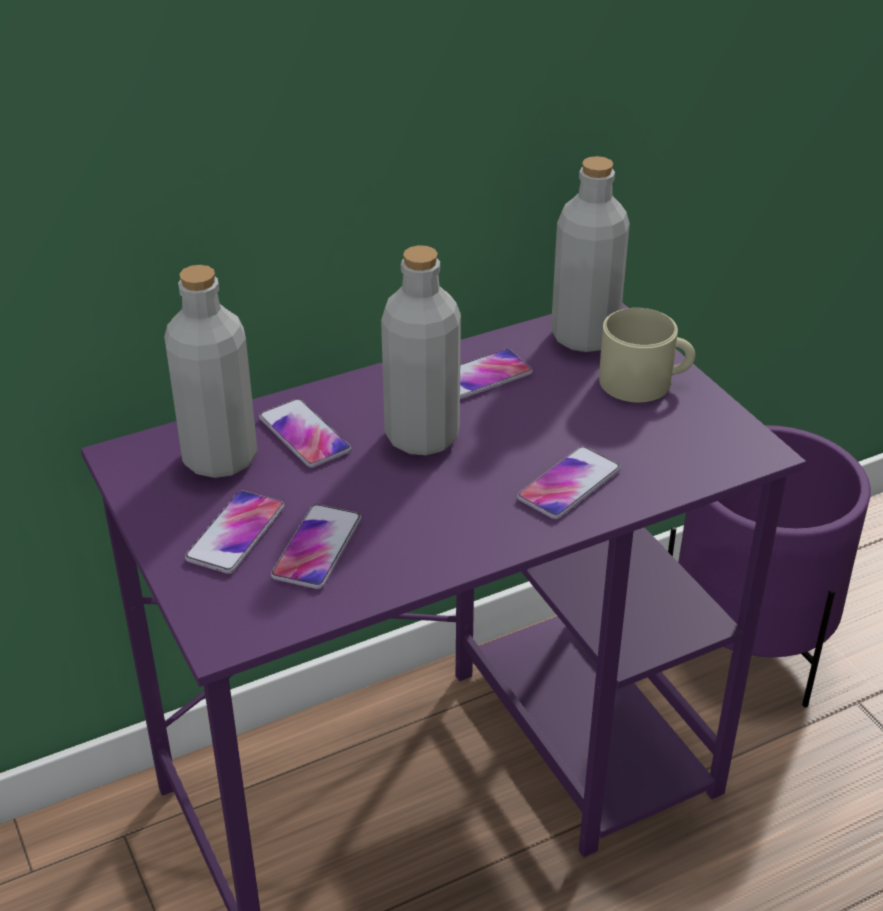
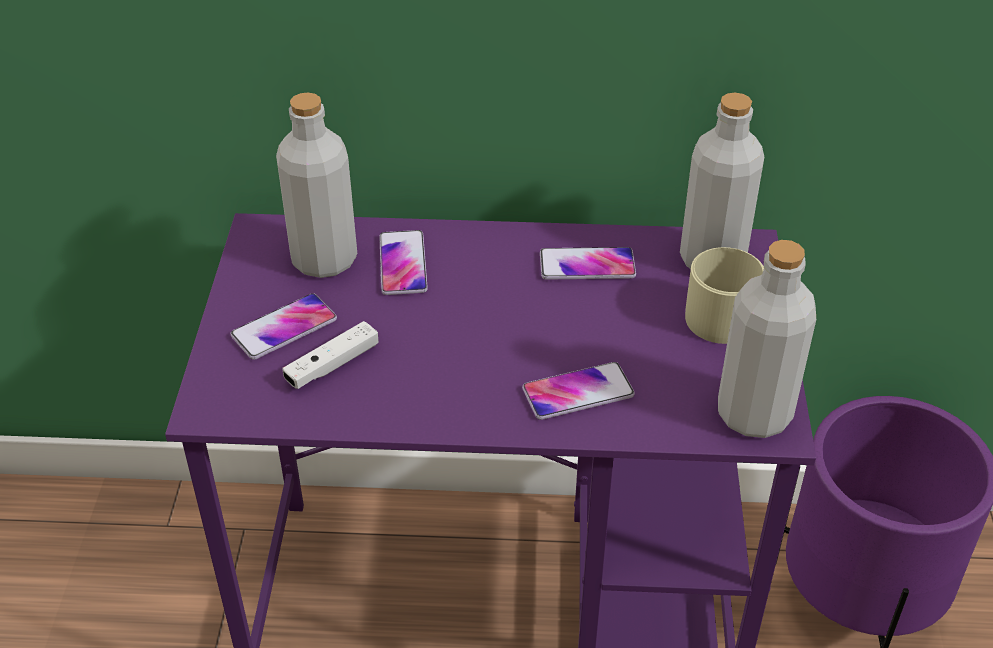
camera: 30 degrees right, 5 degrees up
(317, 548) = (332, 365): phone -> white game controller
(422, 436) = (493, 301): grey bottle -> grey bottle (754, 414)

